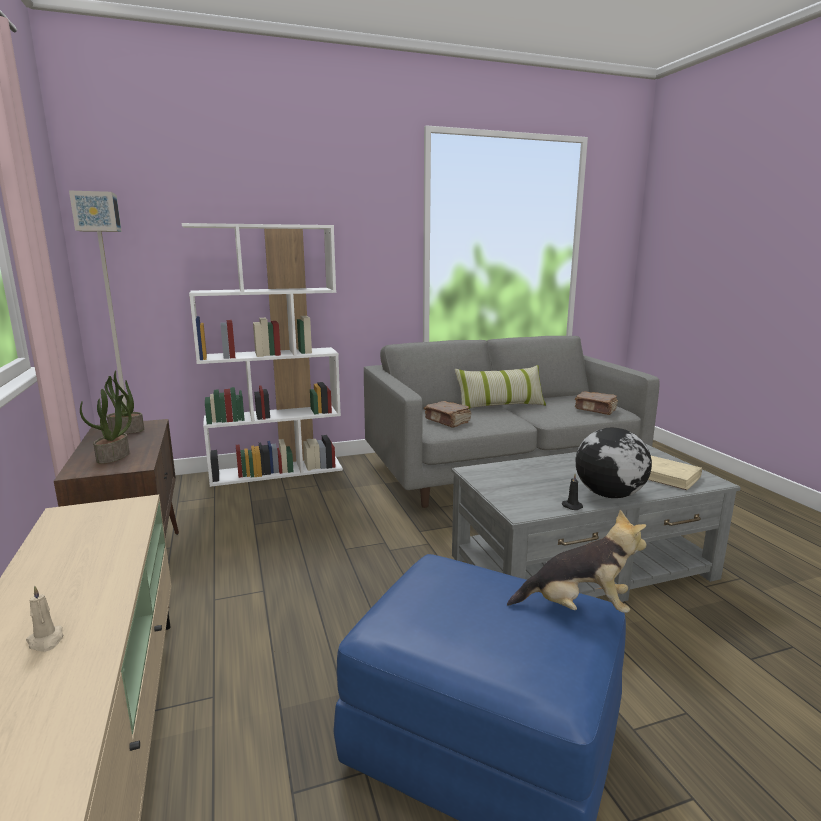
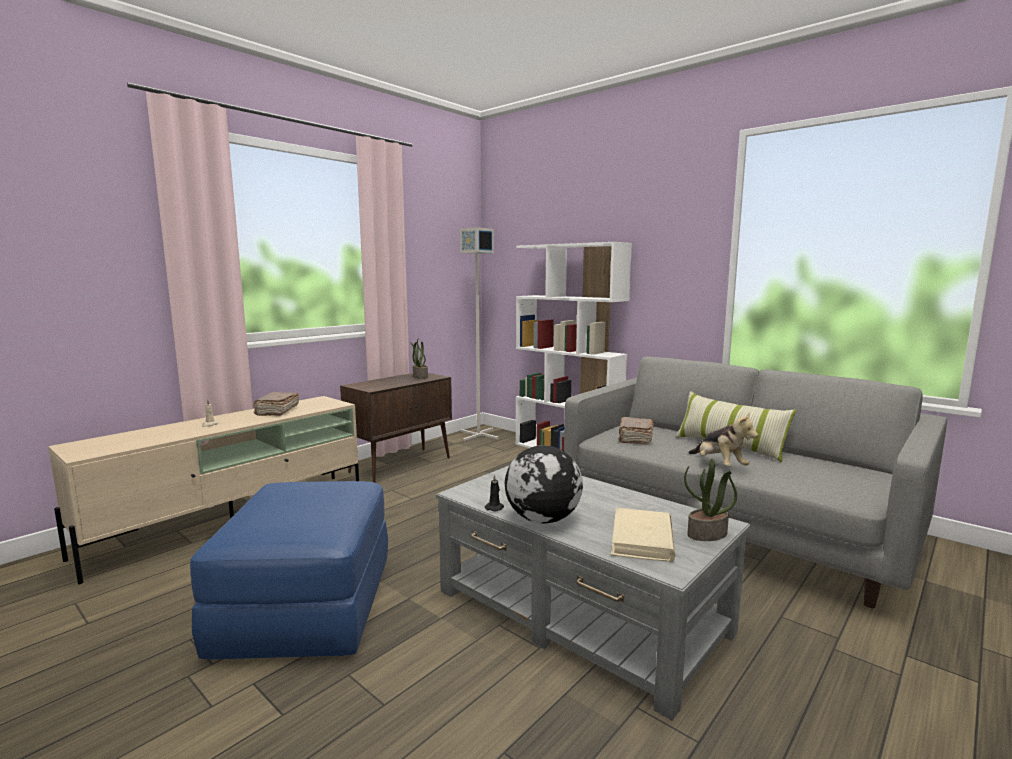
camera: 60 degrees right, 5 degrees down
(113, 457) = (379, 384): potted plant -> potted plant (707, 534)
(577, 608) = (319, 530): plush toy -> plush toy (719, 465)
(595, 410) = (828, 486): brown book -> brown book (277, 411)

